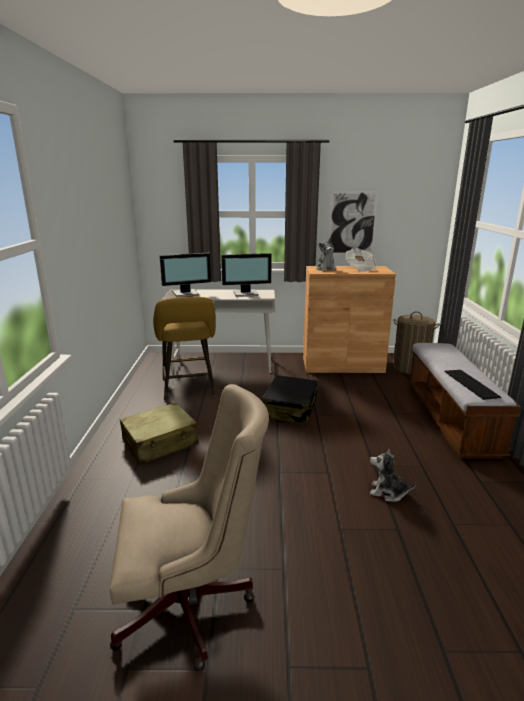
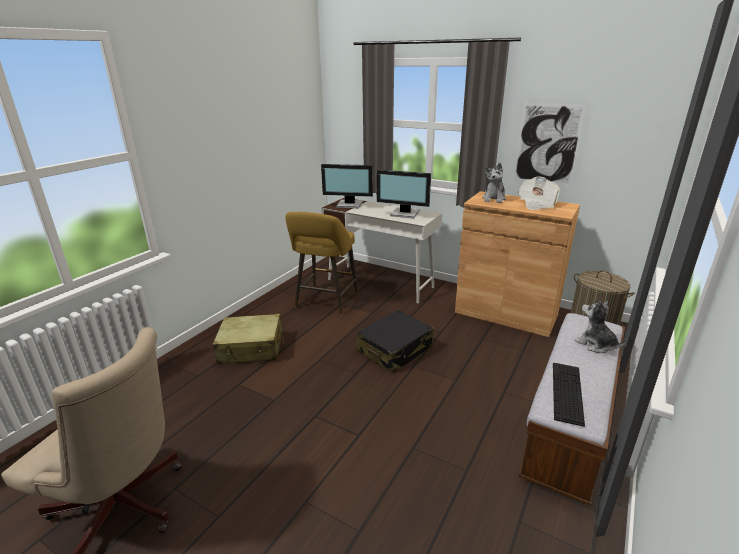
camera: 30 degrees right, 5 degrees up
(388, 492) = (394, 484): plush toy -> plush toy (595, 344)

